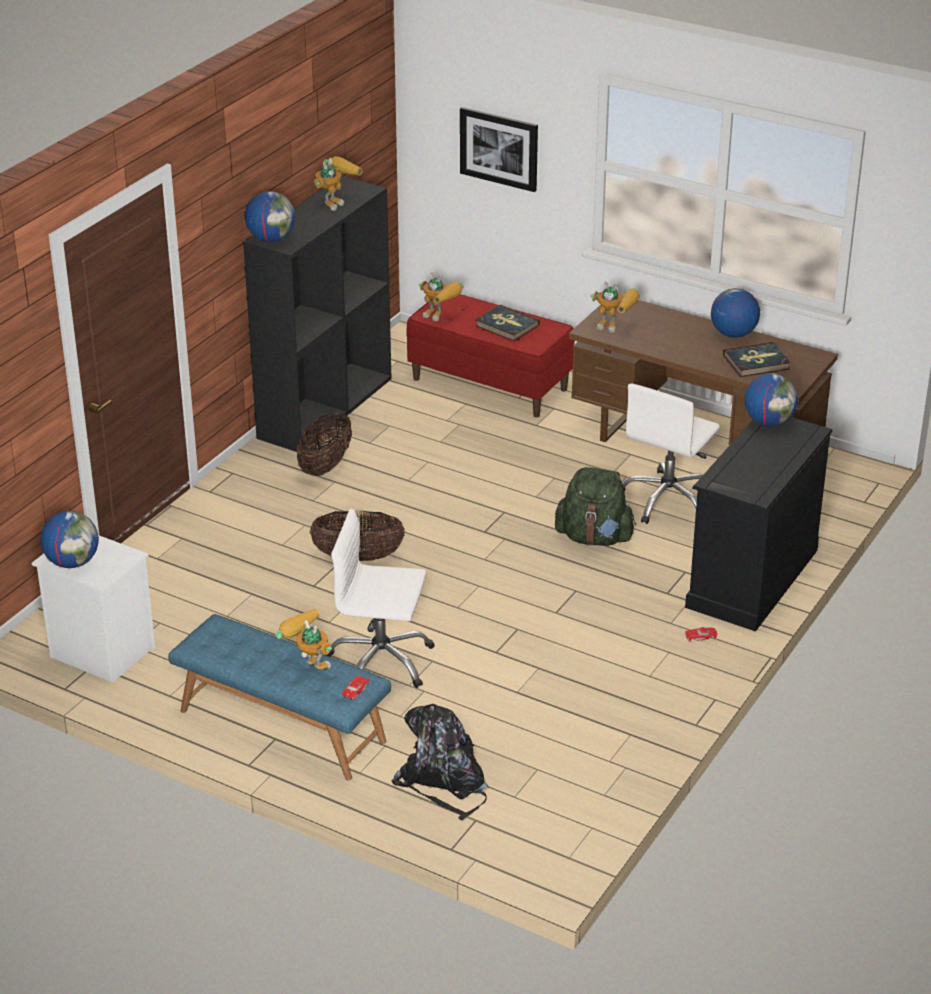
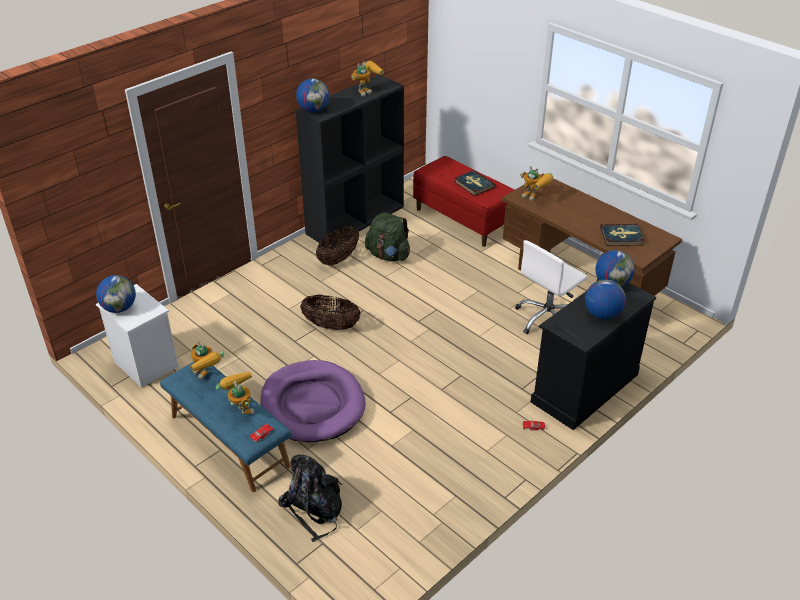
camera: 15 degrees right, 5 degrees up
(380, 661) = (312, 404): white office chair -> purple dog bed
(441, 317) = (435, 173): toy robot -> toy robot (207, 375)
(499, 148) = (485, 68): picture -> none
(594, 538) = (488, 338): green backpack -> green backpack (388, 255)
(733, 334) = (613, 213): globe -> globe (602, 314)

